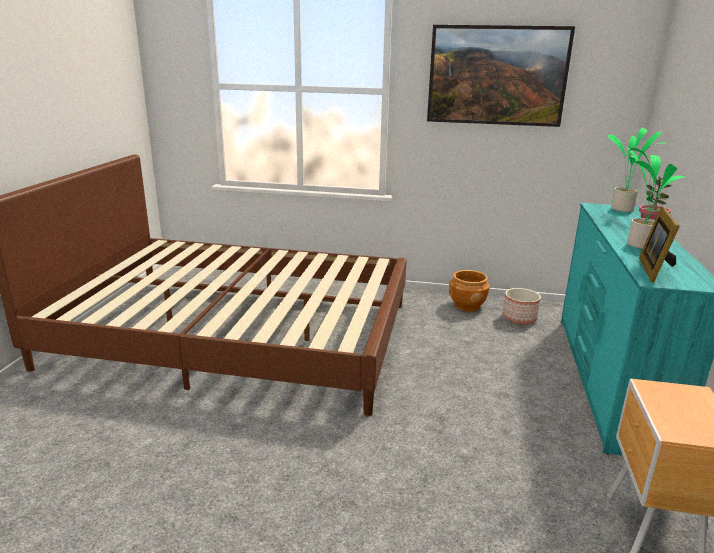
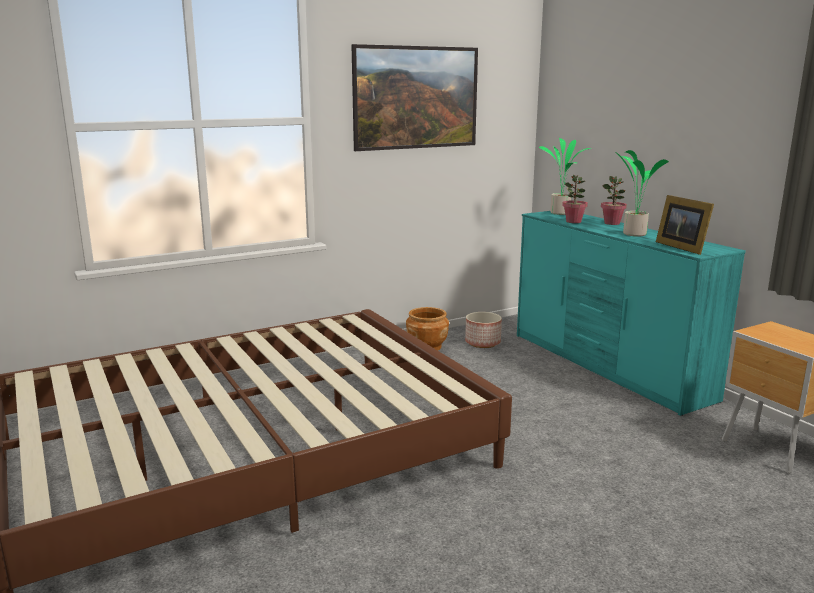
camera: 40 degrees left, 5 degrees down
(610, 220) = (573, 221): none -> potted plant

